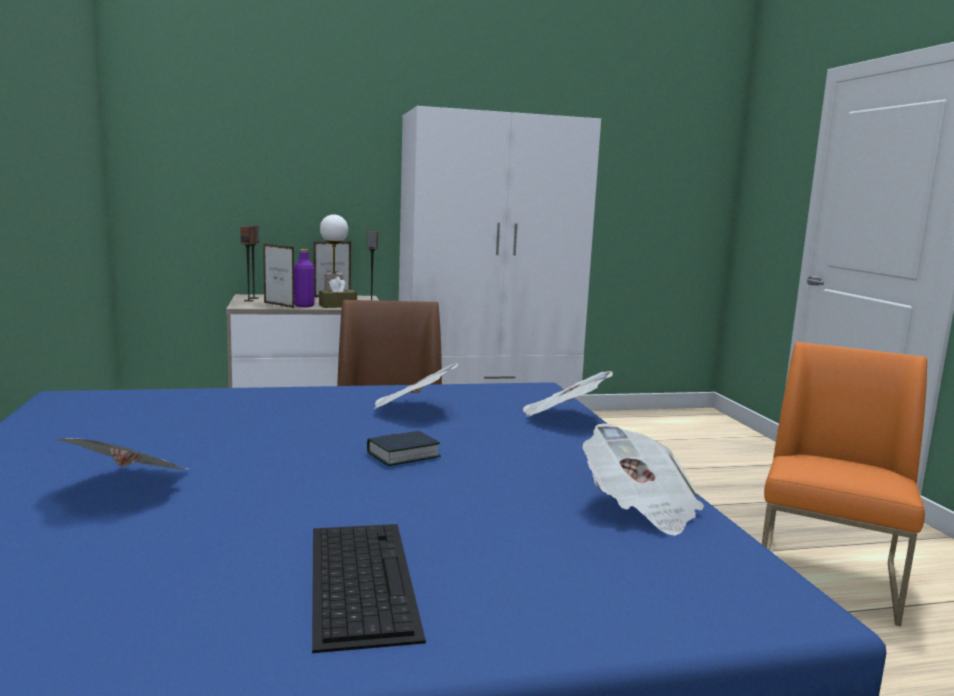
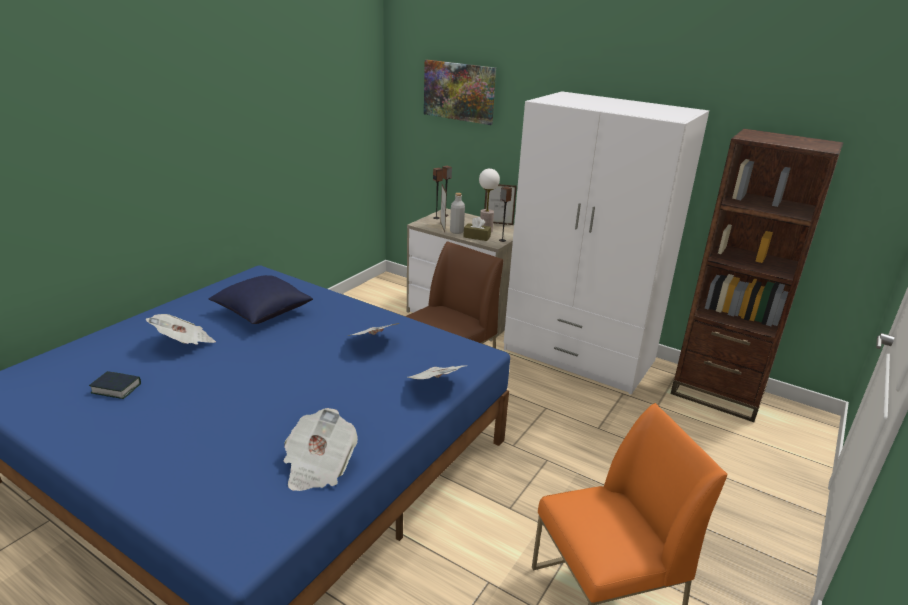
camera: 45 degrees right, 15 degrees up
(185, 426) = (262, 312): none -> blue pillow
(247, 125) = (459, 91): none -> picture
(304, 305) = (456, 231): purple bottle -> grey bottle
(360, 578) = (156, 432): keyboard -> none
(403, 455) = (301, 374): book -> book (116, 388)
(629, 420) = (717, 394): none -> brown bookcase

